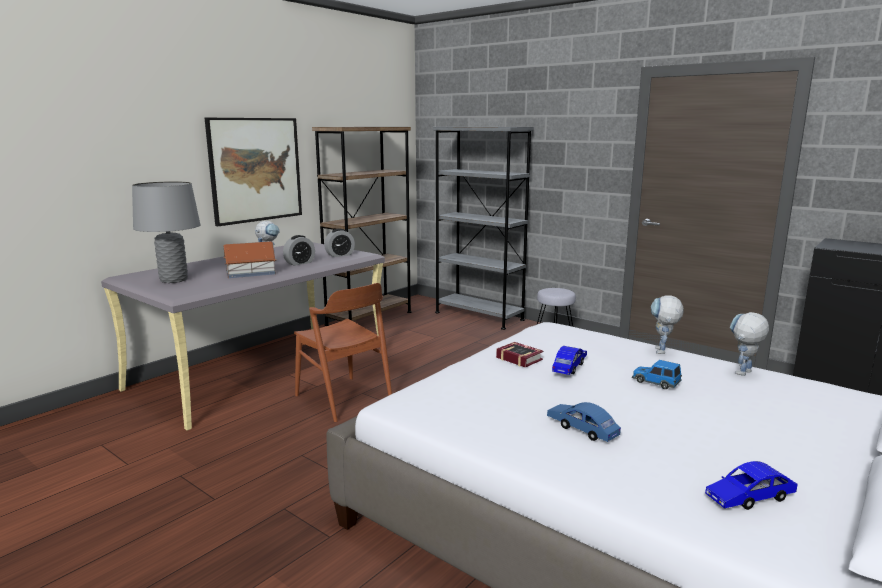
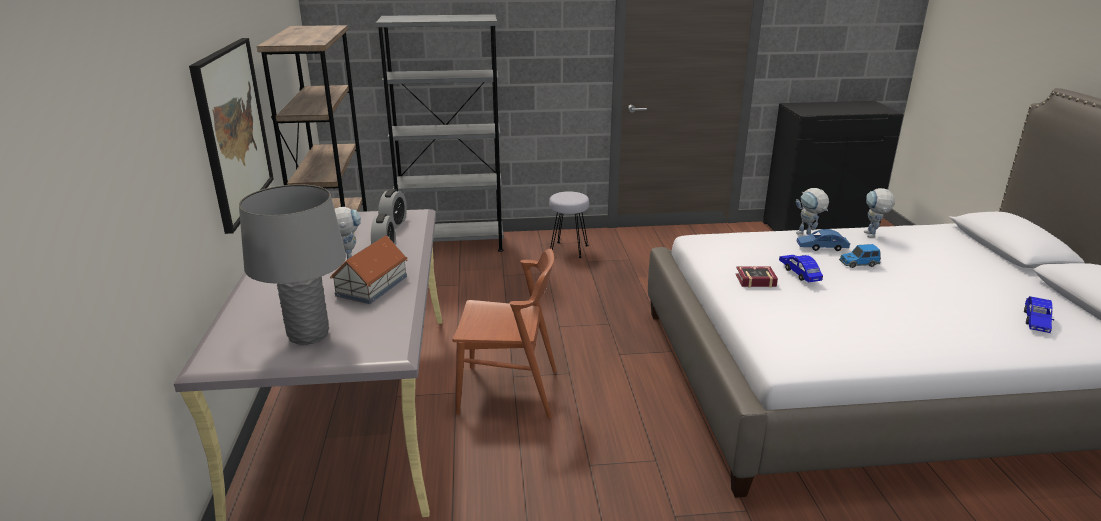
camera: 45 degrees left, 10 degrees up
(582, 429) = (906, 319): blue toy car -> blue toy car (822, 247)

